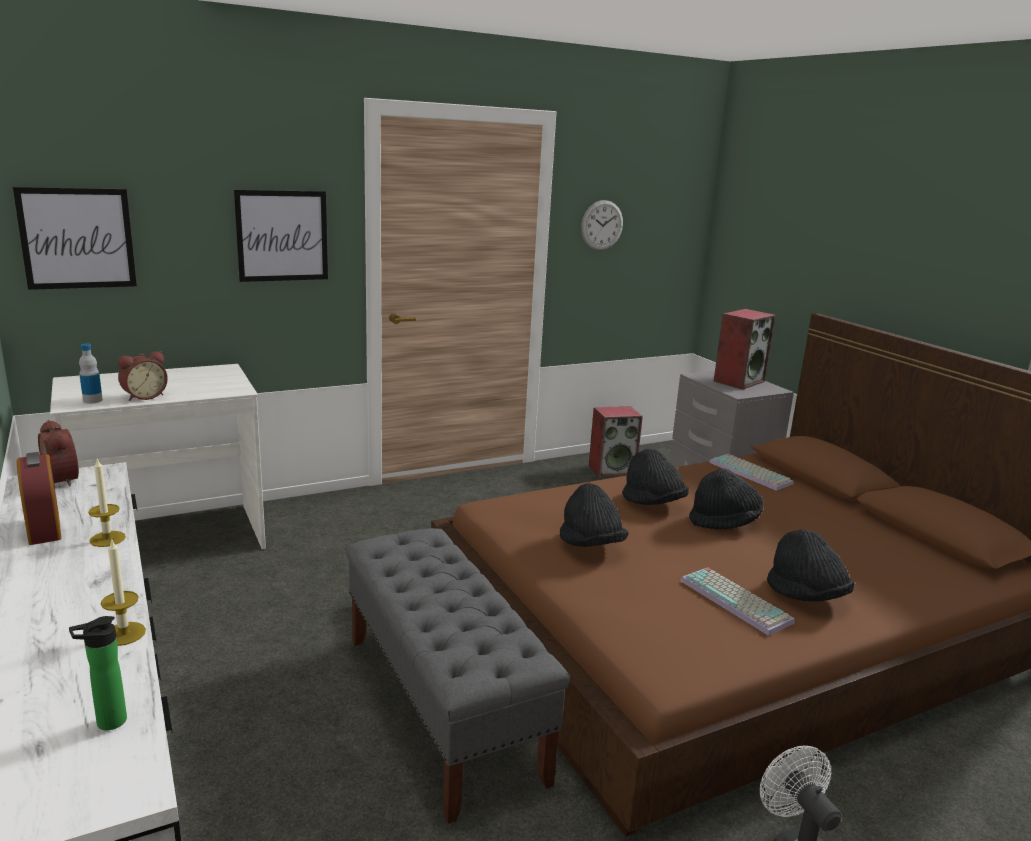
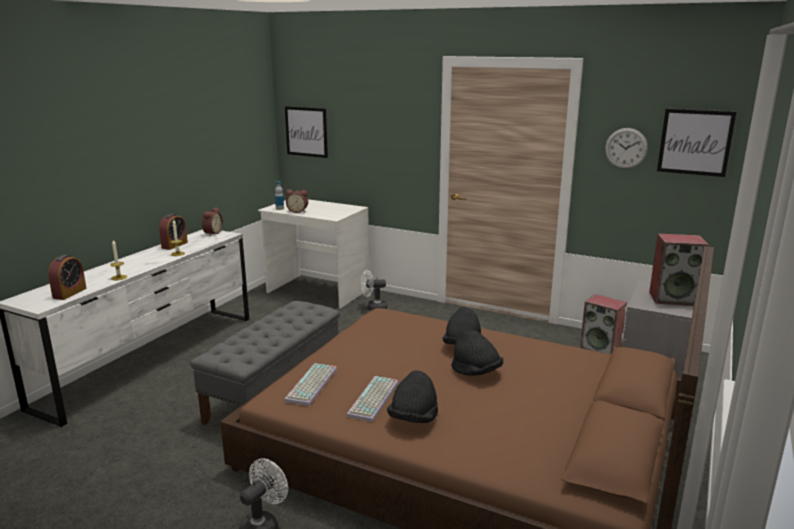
camera: 55 degrees right, 0 degrees up
(107, 723) = (69, 293): bottle -> alarm clock
(282, 236) = (394, 137): picture -> picture (695, 142)
(309, 527) = (373, 307): none -> white fan
(590, 545) = (376, 345): black hat -> none
(752, 473) = (581, 363): keyboard -> keyboard (312, 385)

